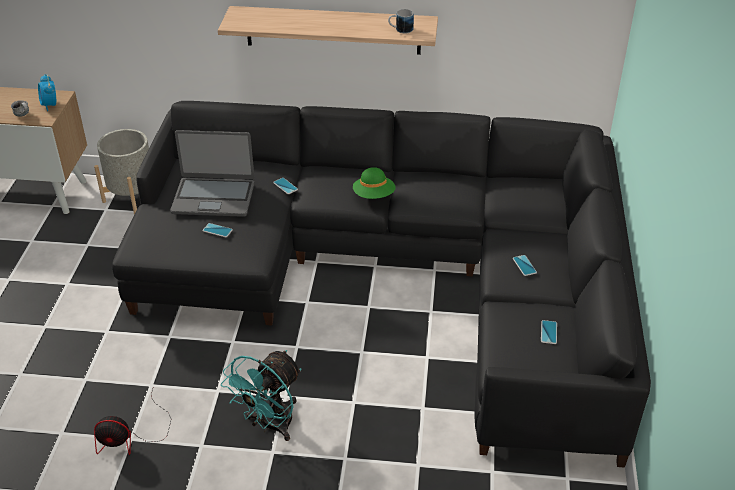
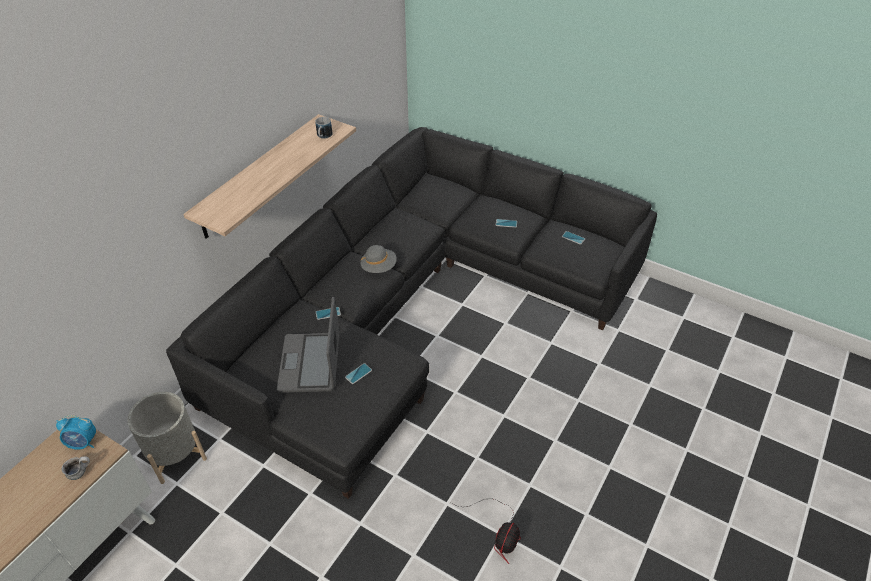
camera: 65 degrees left, 5 degrees up
(214, 197) = (311, 363): laptop -> laptop turned 150 degrees clockwise
(270, 425) = (529, 433): turquoise fan -> none
(374, 195) = (379, 267): green hat -> grey hat

